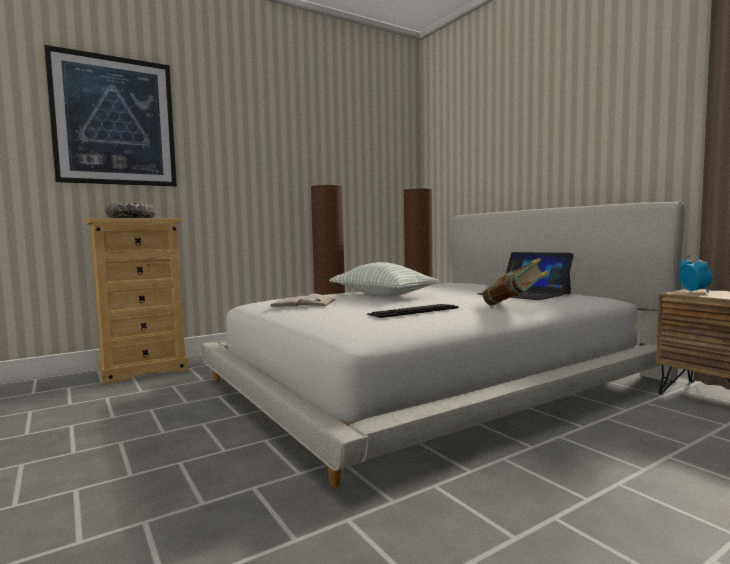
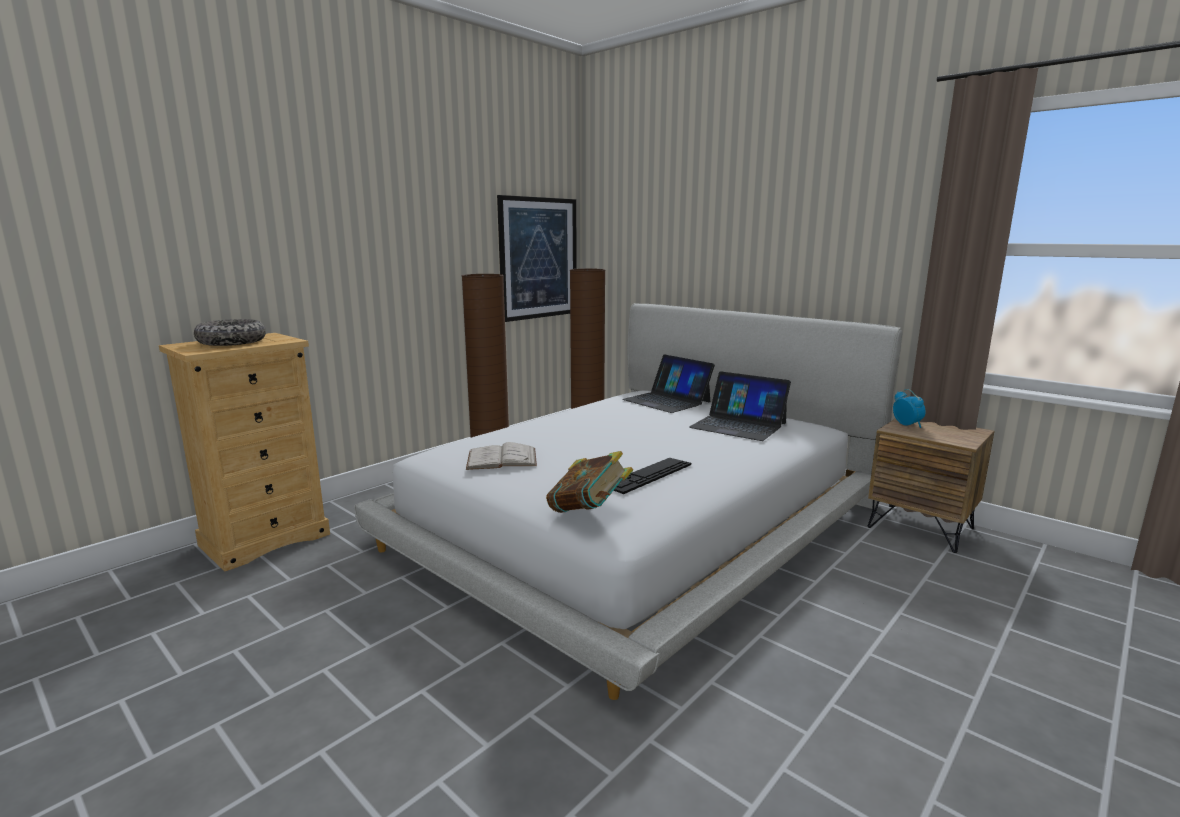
camera: 15 degrees left, 10 degrees up
(115, 121) = (183, 193): picture -> picture (538, 258)
(382, 295) = (583, 434): pillow -> none
(472, 284) = (667, 401): none -> laptop
(514, 306) = (744, 455): book -> book (589, 512)

